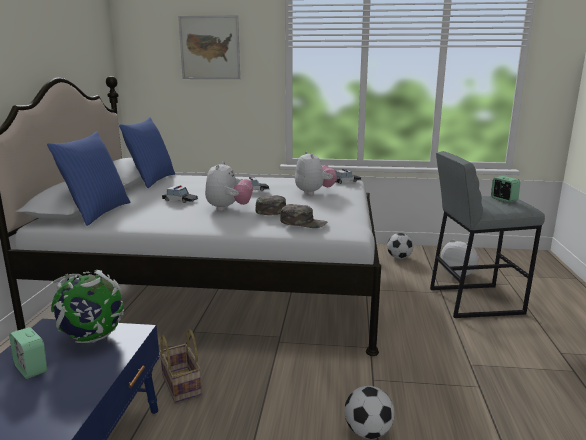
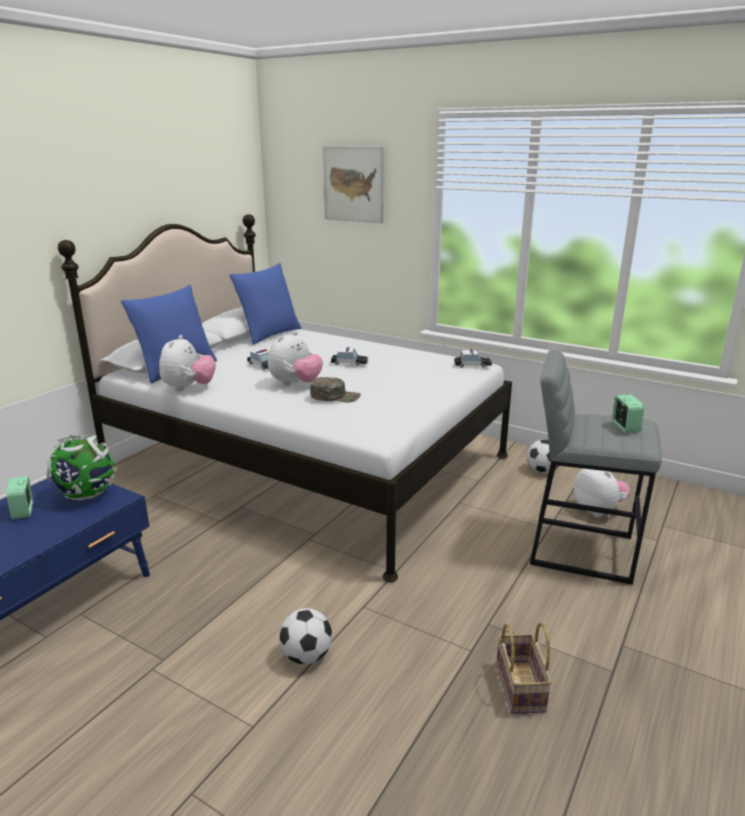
camera: 25 degrees right, 5 degrees up
(182, 385) = (188, 558): basket -> basket (522, 688)
(303, 222) = (342, 416): green cap -> none
(314, 192) = (413, 376): plush toy -> plush toy (189, 388)

